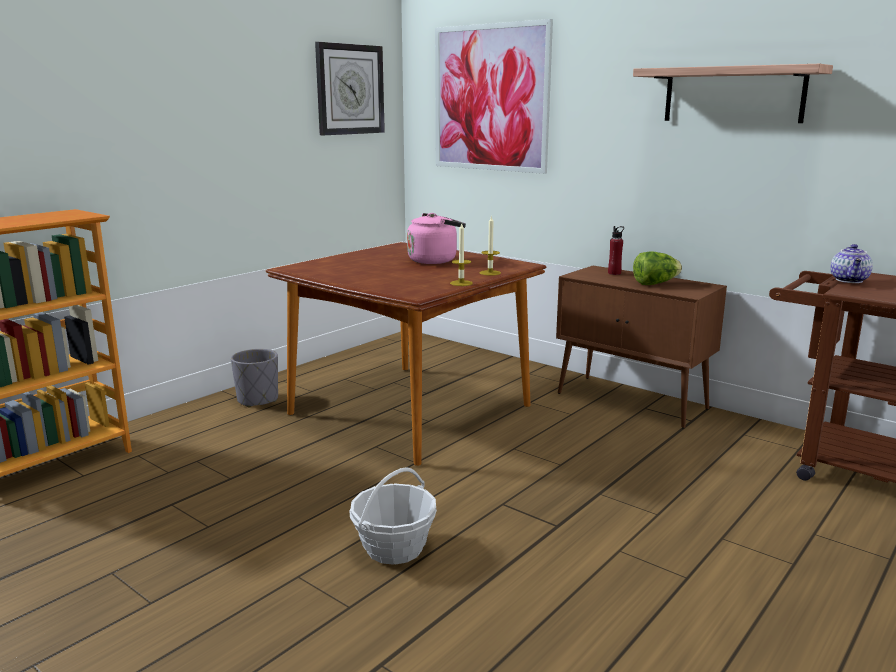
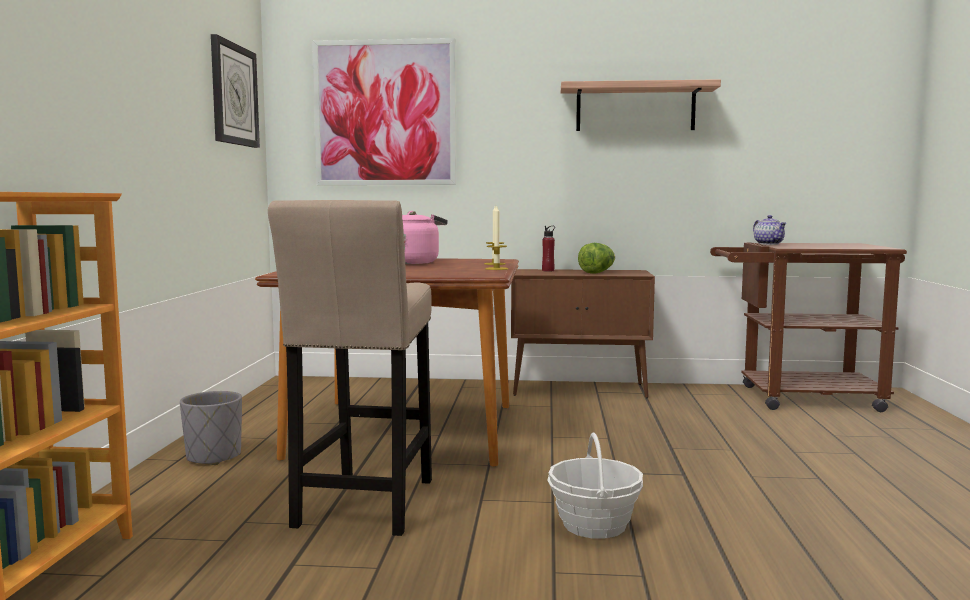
camera: 35 degrees left, 10 degrees down
(276, 473) = (364, 507): none -> beige stool

